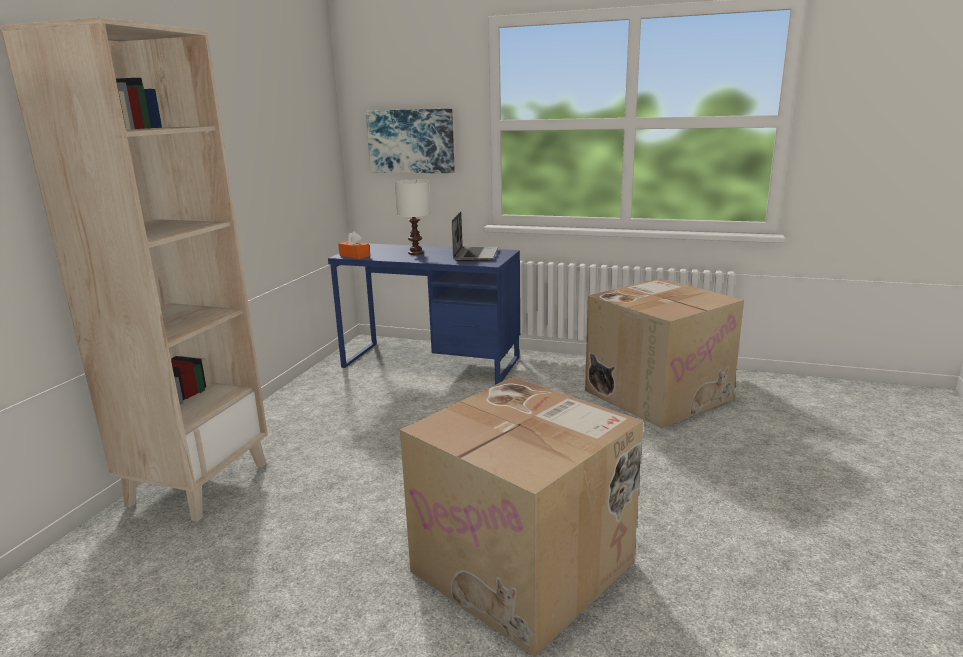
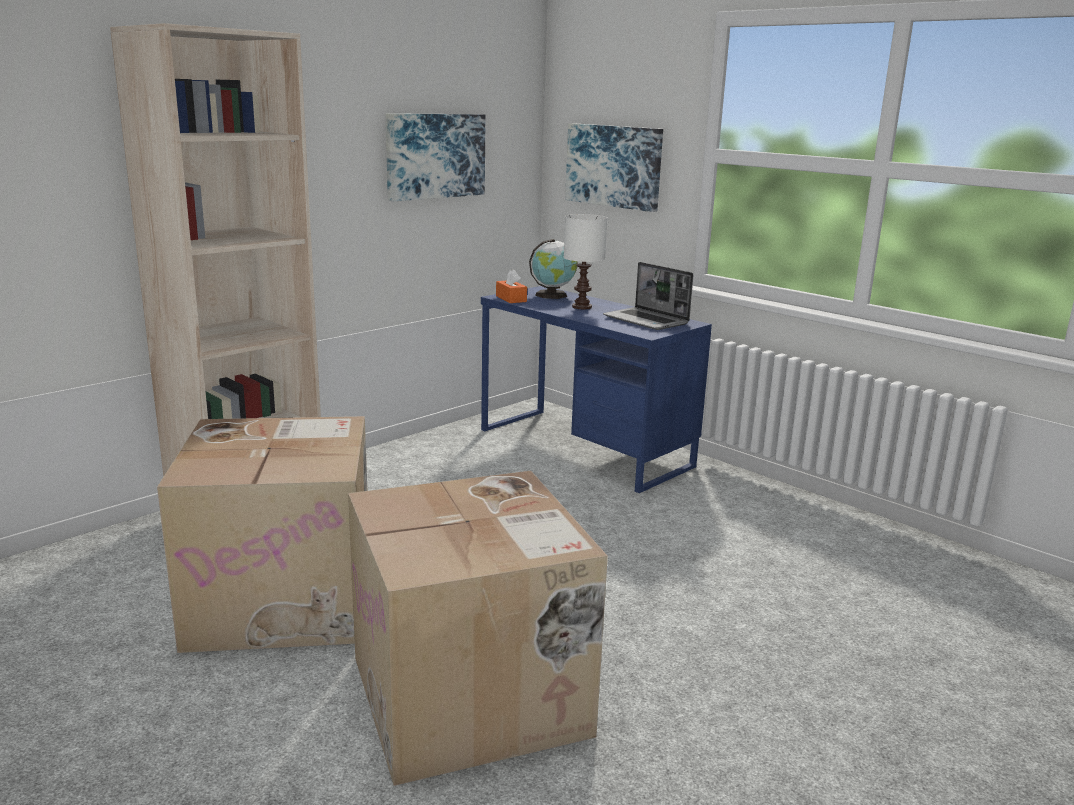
camera: 25 degrees right, 0 degrees up
(274, 143) = (435, 156): none -> picture
(382, 248) = (553, 295): none -> globe
(475, 255) = (647, 320): laptop -> laptop turned 105 degrees clockwise
(657, 393) = (837, 557): cardboard box -> cardboard box (286, 598)

